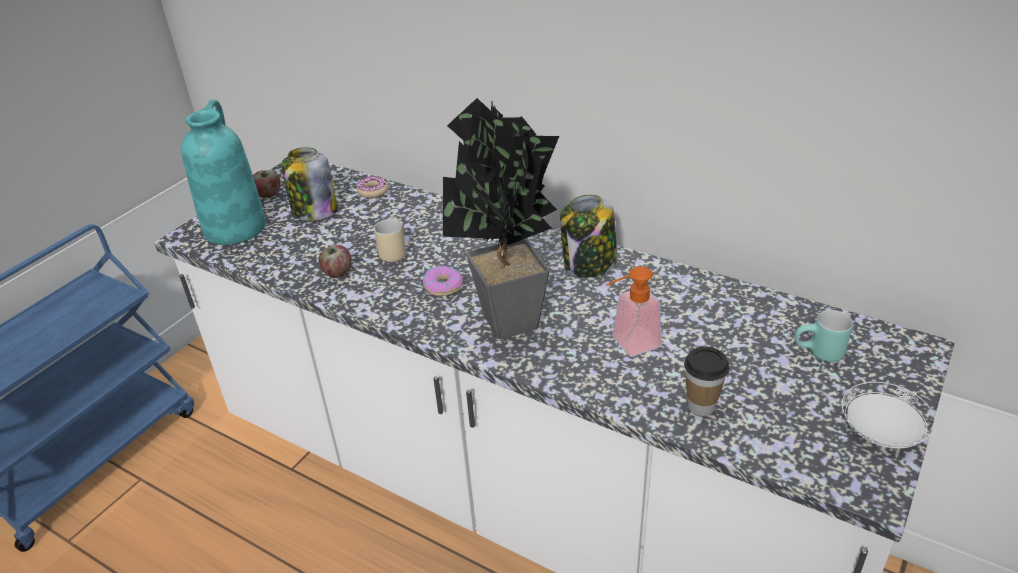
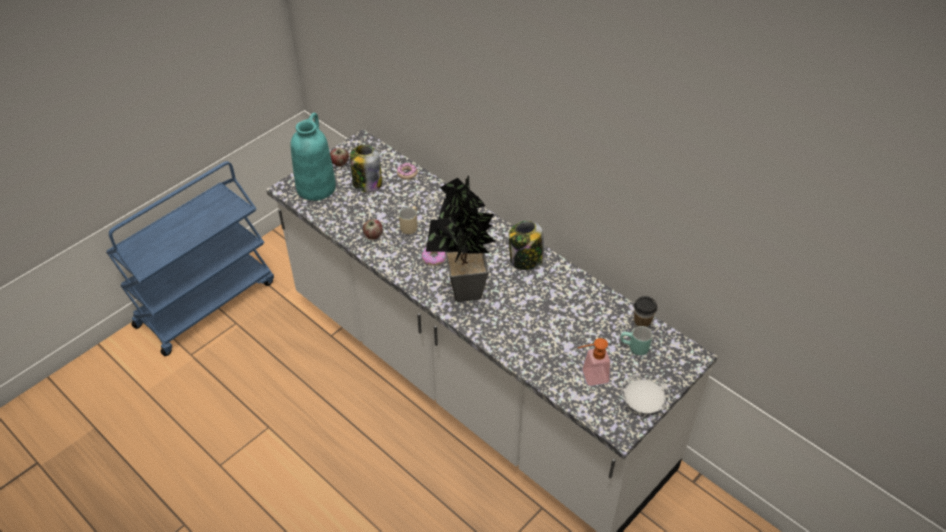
camera: 10 degrees right, 10 degrees up
(628, 345) = (528, 320): soap dispenser -> soap dispenser (590, 377)
(701, 406) = (553, 366): cup -> cup (641, 326)

